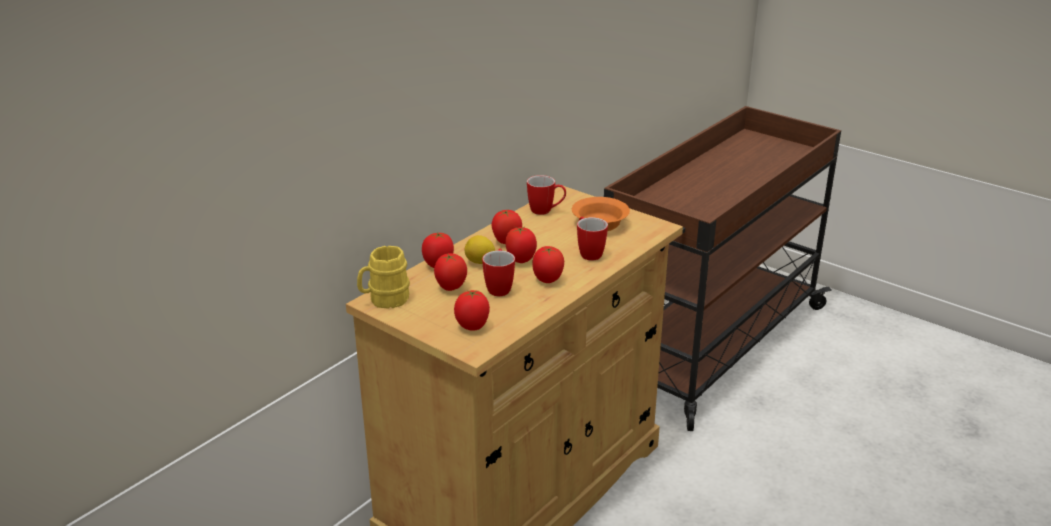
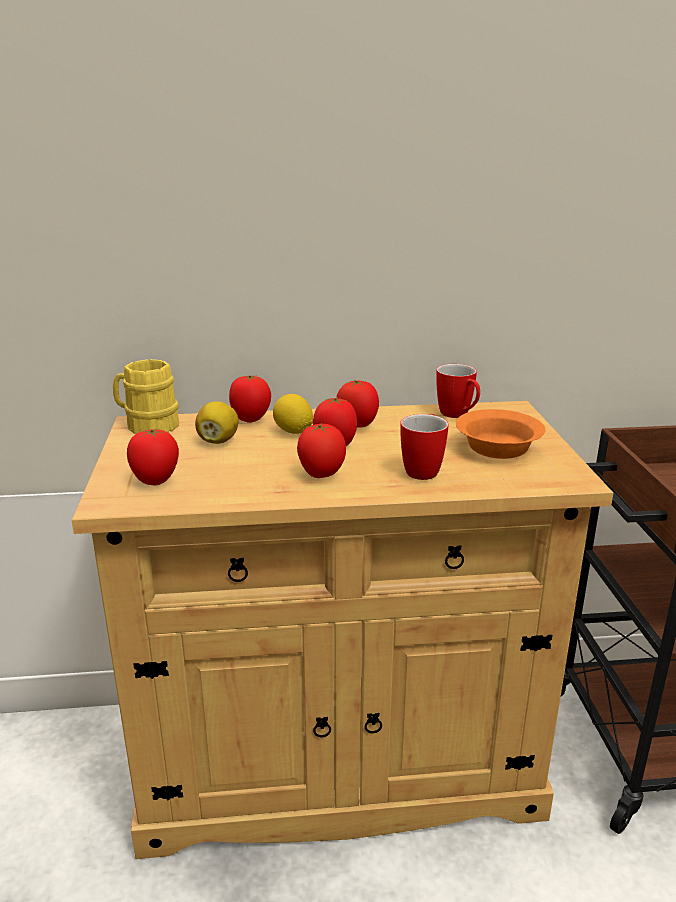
camera: 45 degrees right, 5 degrees down
(450, 288) = (218, 441): tomato -> lemon
(499, 287) = (260, 460): mug -> none

